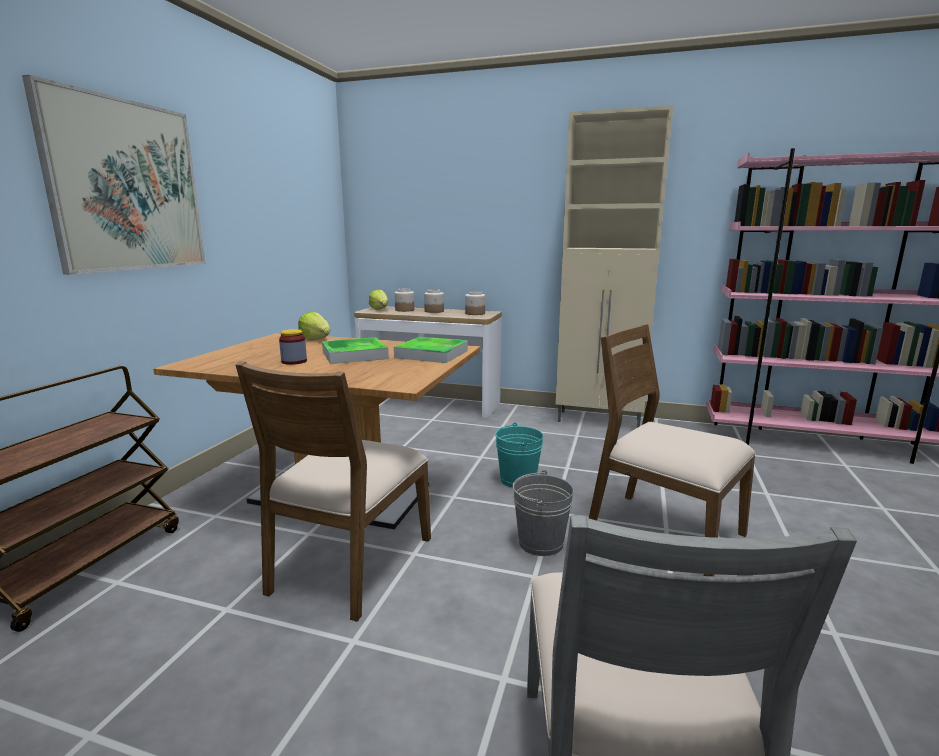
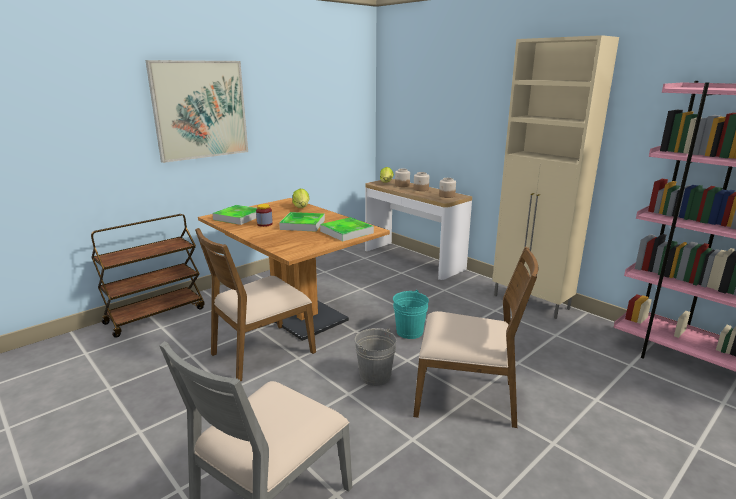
camera: 30 degrees right, 5 degrees up
(233, 360) = (238, 217): none -> tray
(663, 532) = (466, 397): brown chair -> brown chair turned 120 degrees clockwise

